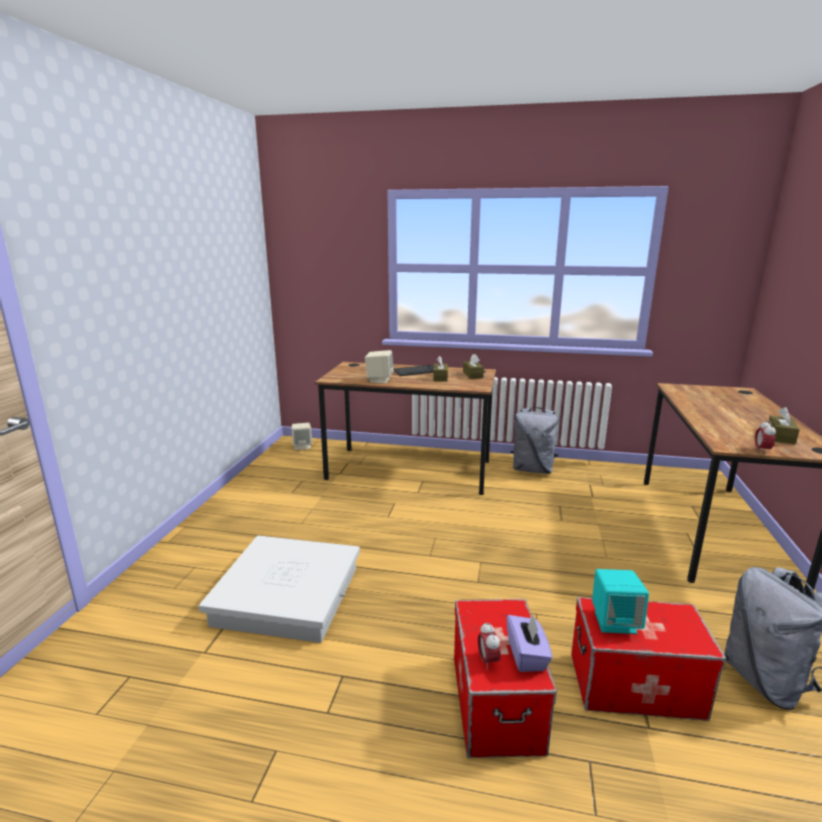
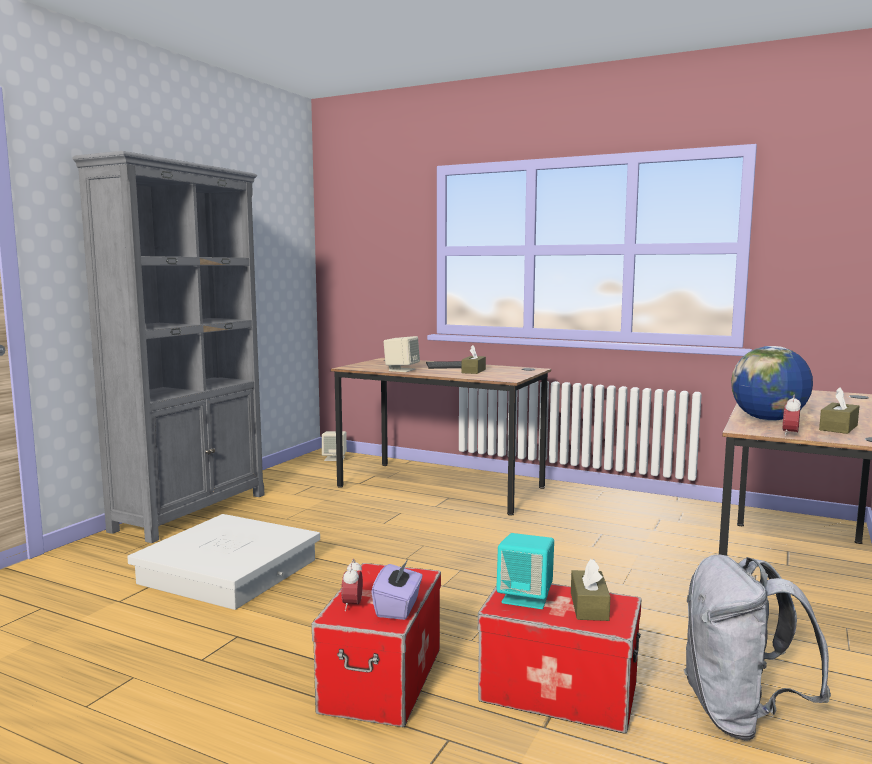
camera: 15 degrees right, 10 degrees down
(210, 526) = (192, 512): none -> grey bookcase
(472, 375) = (515, 371): brown tissue box -> brown tissue box (589, 606)
(532, 469) = (595, 499): grey backpack -> none
(725, 430) = (768, 420): none -> globe

